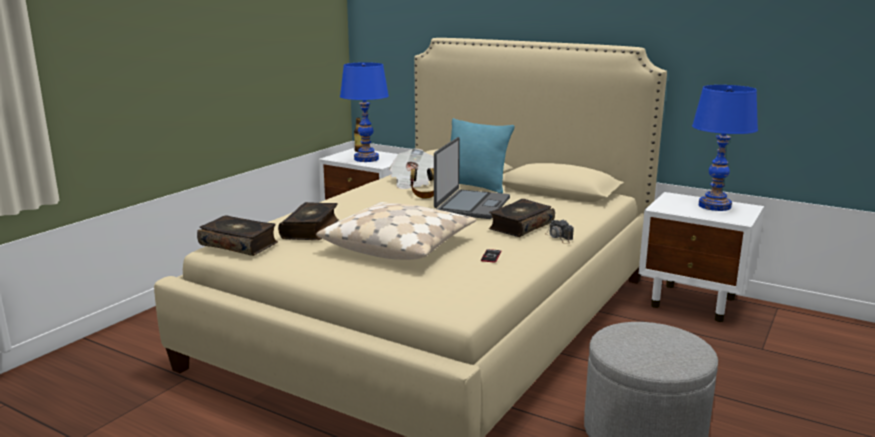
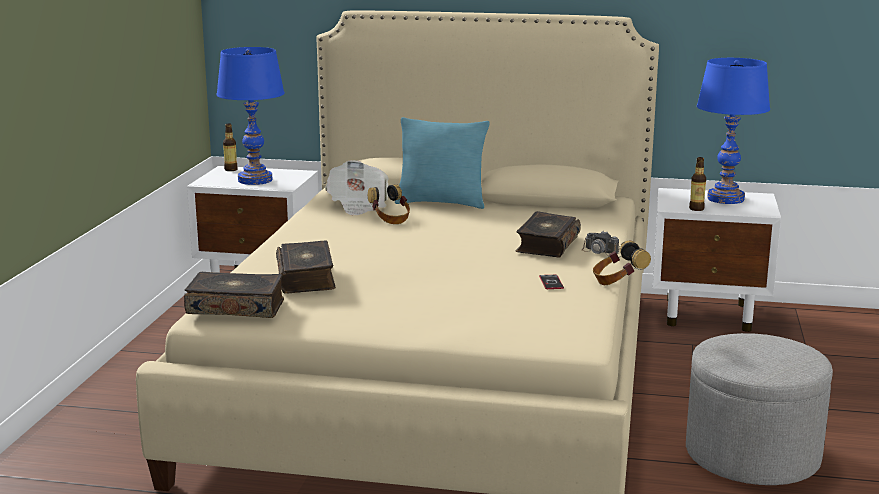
camera: 20 degrees left, 0 degrees up
(399, 245) = (432, 283): beige pillow -> none
(471, 205) = (464, 227): laptop -> none
(547, 263) = (618, 282): none -> headphones
(680, 211) = (696, 209): none -> bottle

